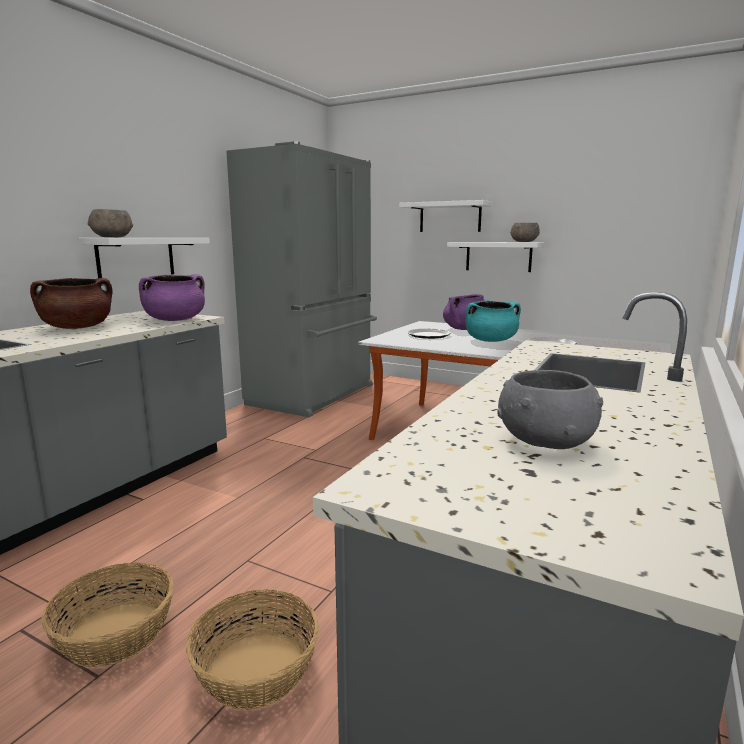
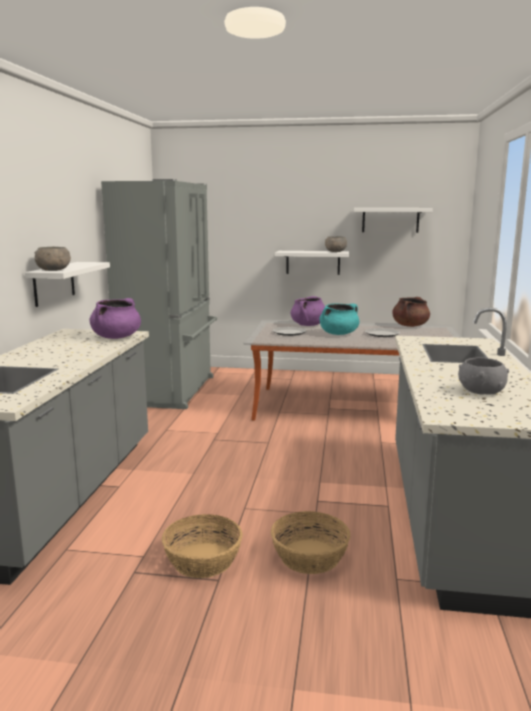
camera: 20 degrees left, 0 degrees up
(77, 327) = (52, 351): brown cooking pot -> brown cooking pot (410, 325)
(450, 217) = (270, 230): white shelf -> white shelf (390, 220)

